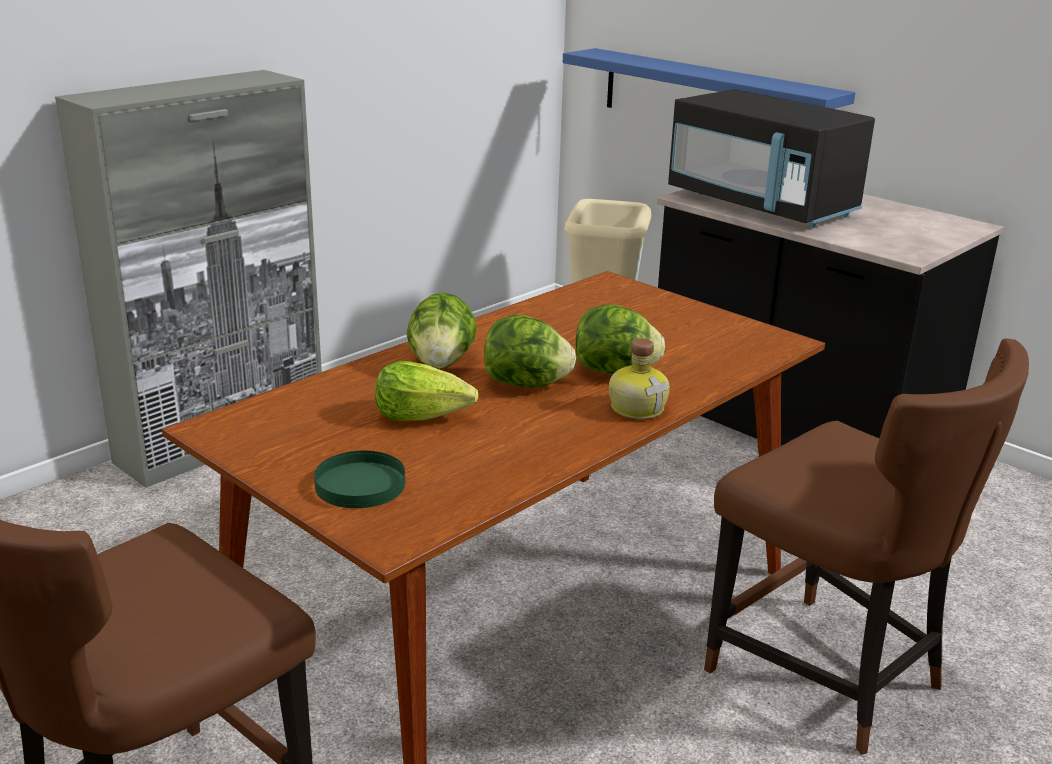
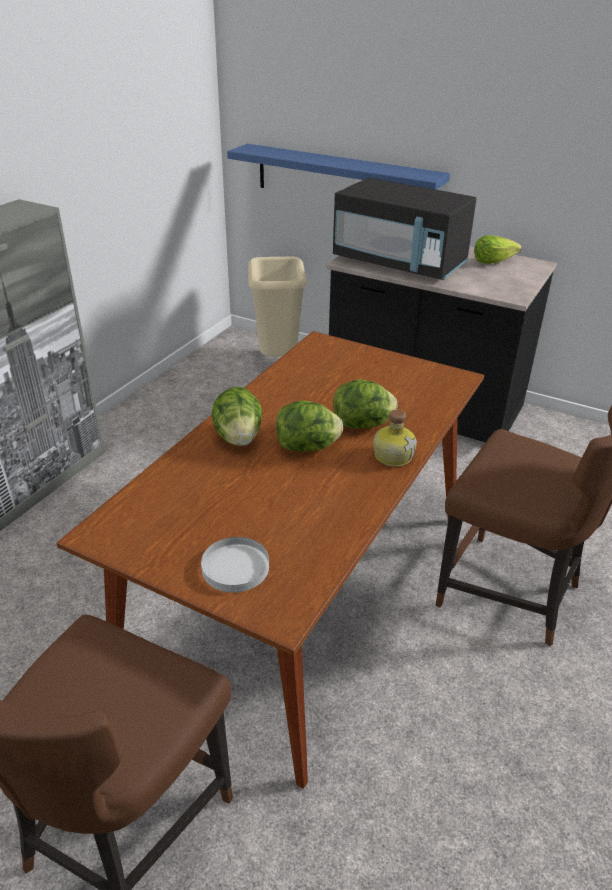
camera: 15 degrees left, 10 degrees up
(361, 484) = (235, 567): green plate -> white plate
(422, 416) = (249, 491): lettuce -> lettuce (493, 261)

